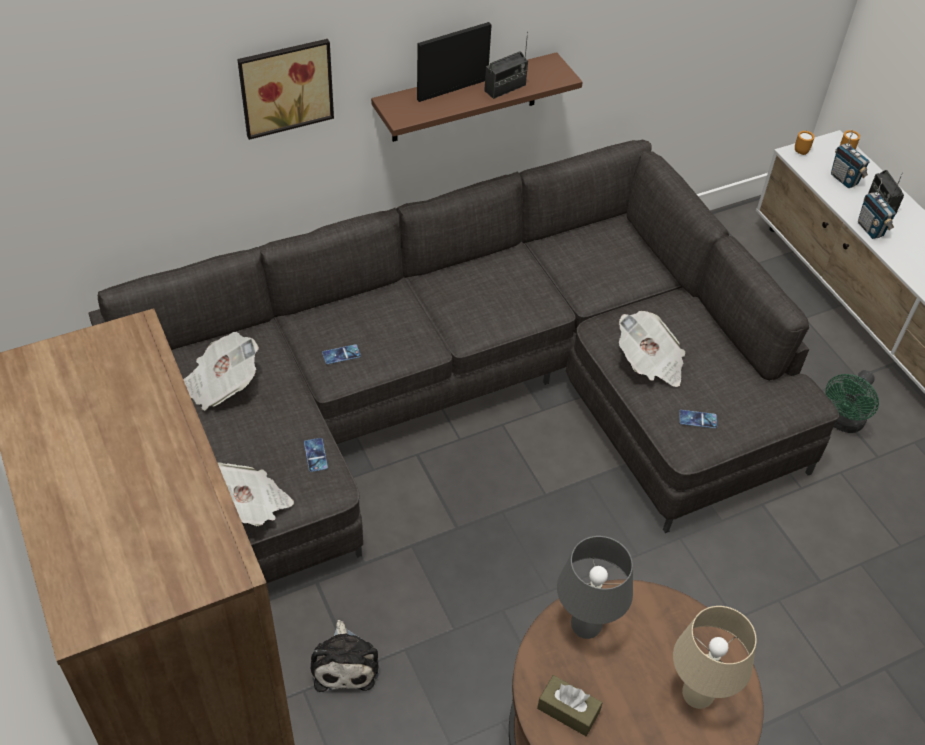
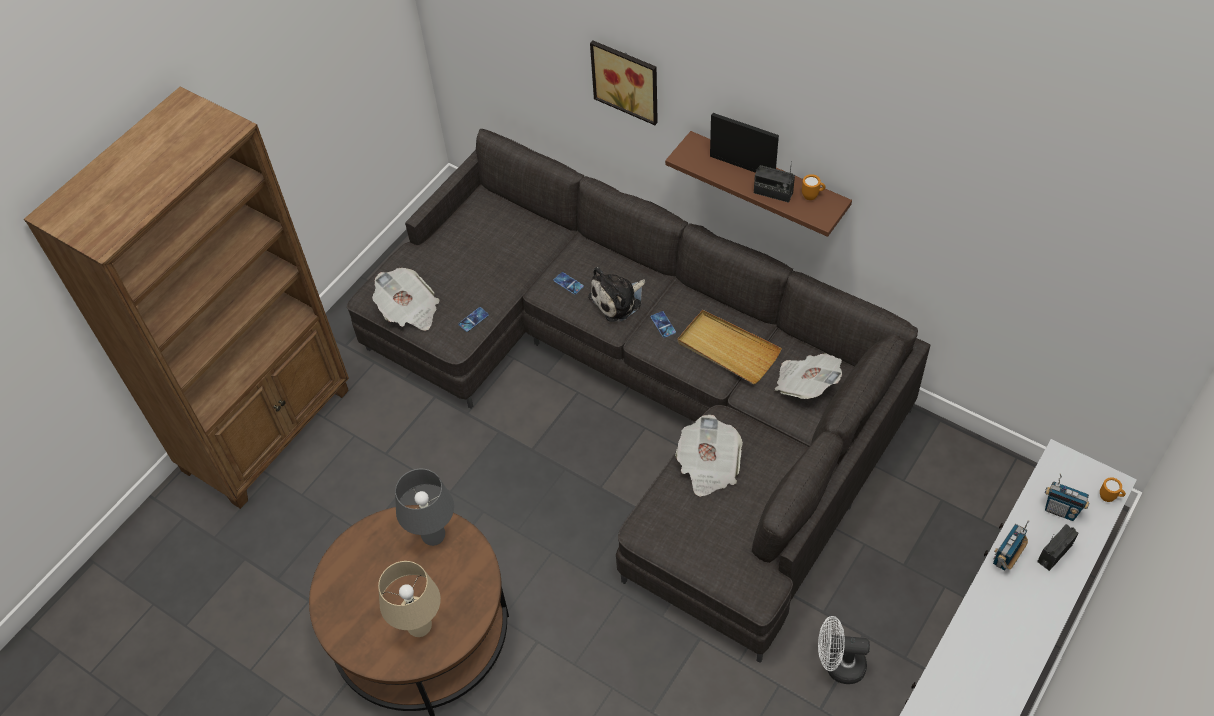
camera: 65 degrees right, 5 degrees up
(221, 384) = (494, 239): newspaper -> newspaper (805, 384)
(345, 663) = (386, 446): plush toy -> plush toy (618, 300)
(526, 283) = (727, 349): none -> beige tray
(568, 710) = (364, 556): brown tissue box -> none
(698, 419) = (674, 524): phone -> phone (663, 324)
(802, 150) = (1070, 461): orange mug -> orange mug (812, 196)
(842, 422) = (838, 665): green fan -> white fan
(844, 179) = (1060, 510): radio -> radio turned 90 degrees counterclockwise

